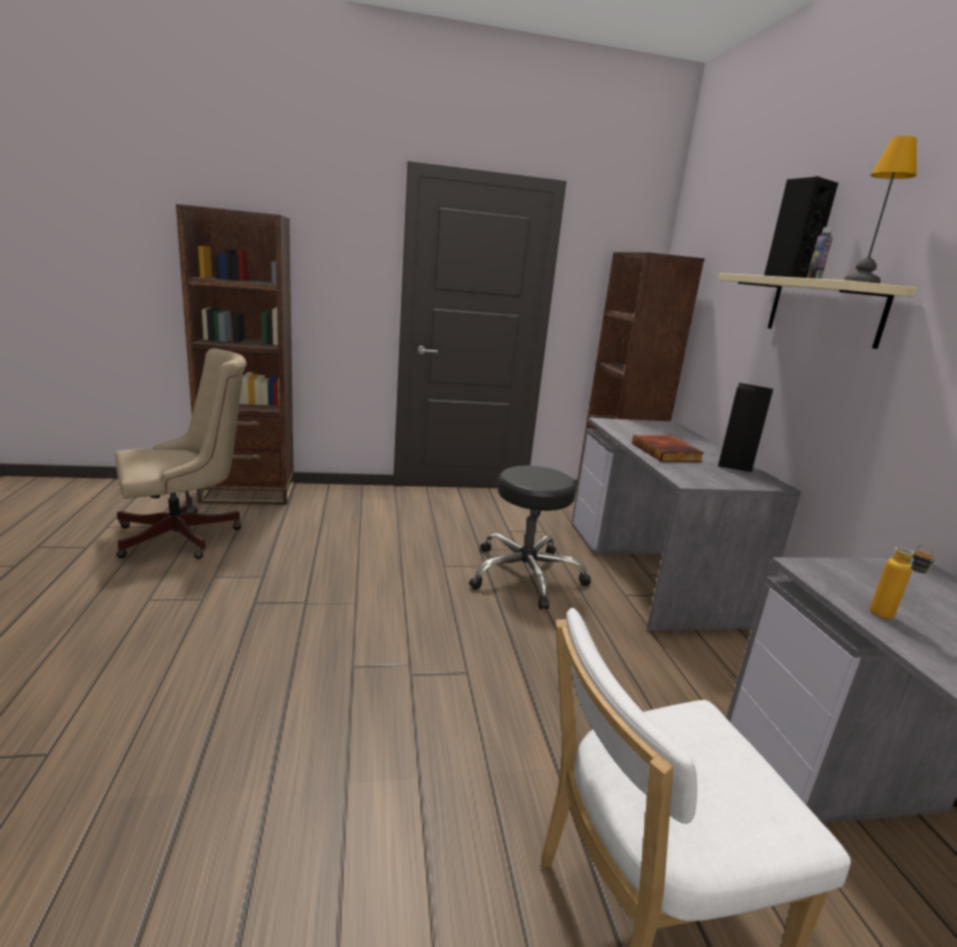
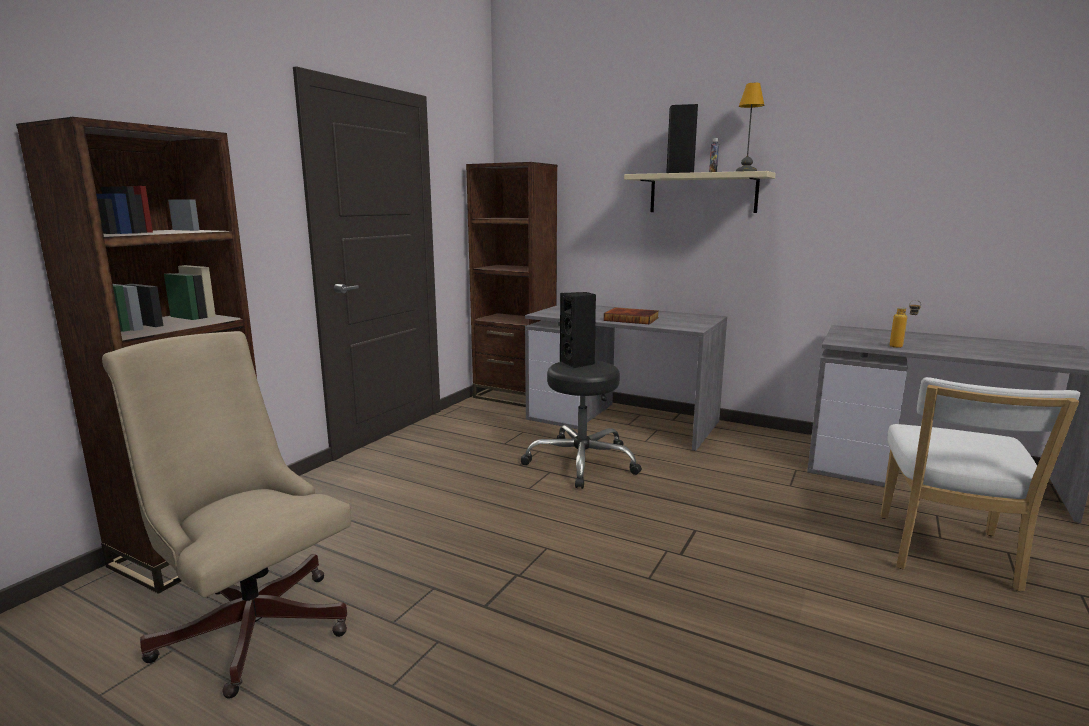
camera: 50 degrees left, 5 degrees down
(187, 535) = (250, 622): beige office chair -> beige office chair turned 60 degrees counterclockwise
(735, 465) = (672, 314): black speaker -> black speaker (578, 363)

